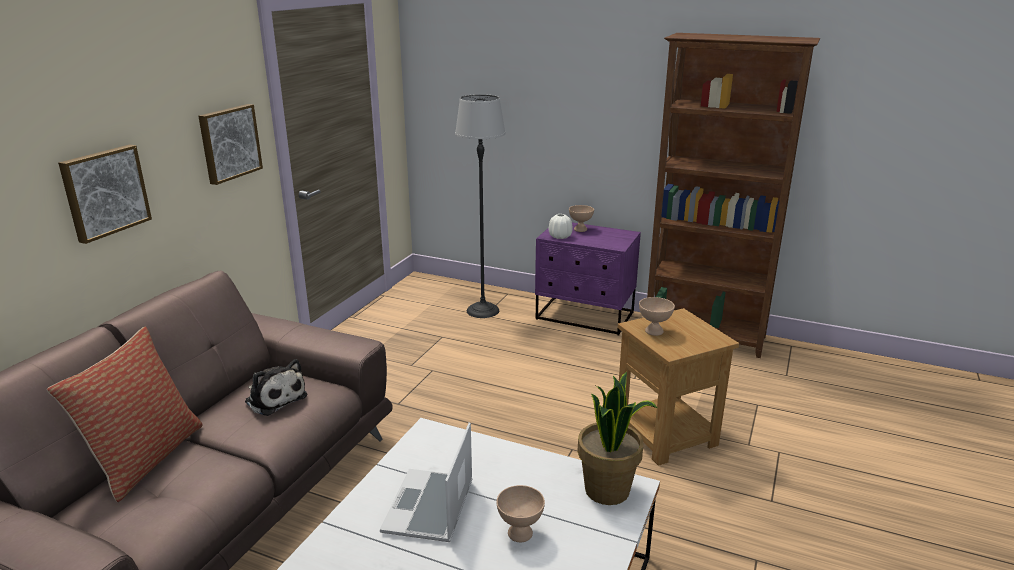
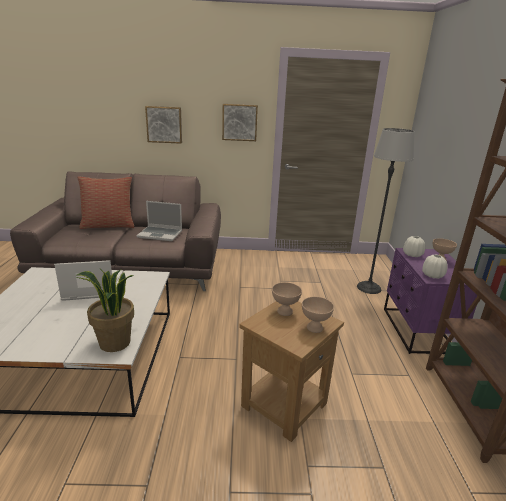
camera: 65 degrees right, 0 degrees up
(274, 398) = (161, 234): plush toy -> laptop
(519, 533) = (70, 319): beige bowl -> beige bowl (314, 327)
(611, 243) = (432, 275): none -> white vase

